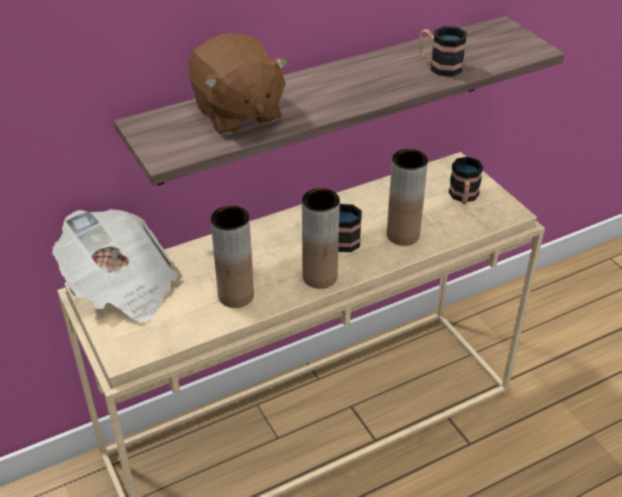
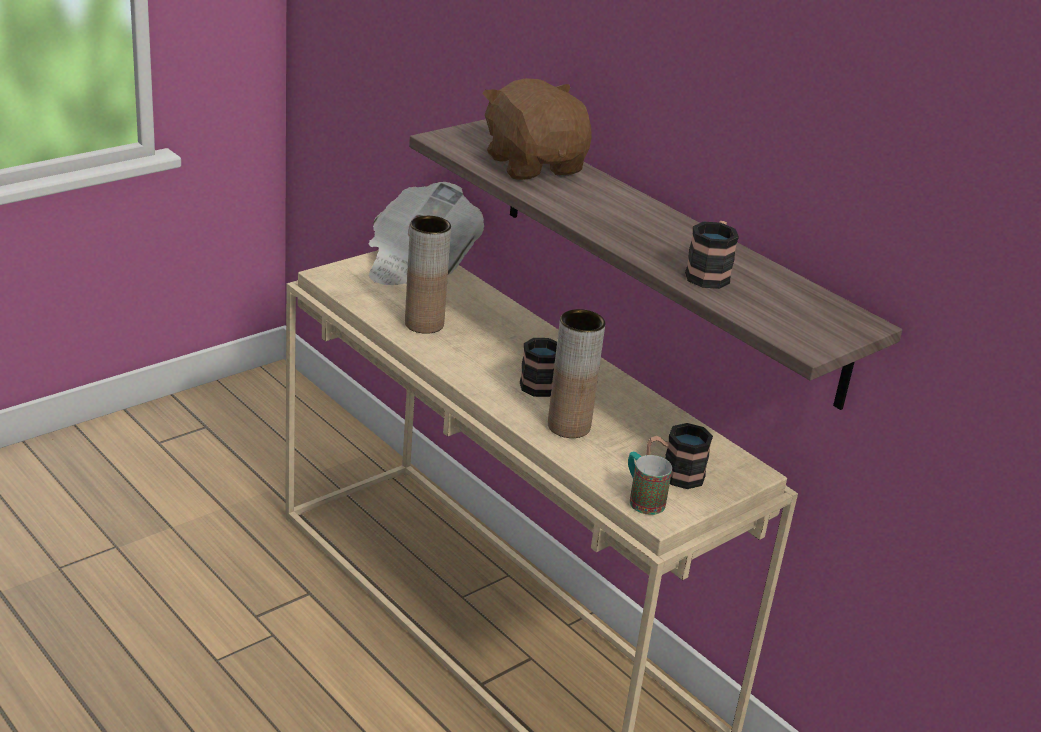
camera: 75 degrees right, 10 degrees down
(237, 113) = (534, 165): brown plush toy -> brown plush toy turned 105 degrees clockwise
(320, 277) = (470, 371): brown vase -> none
(493, 216) = (642, 499): none -> mug

